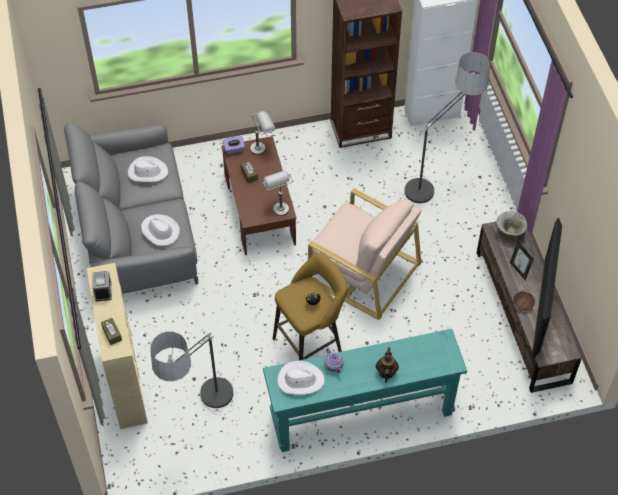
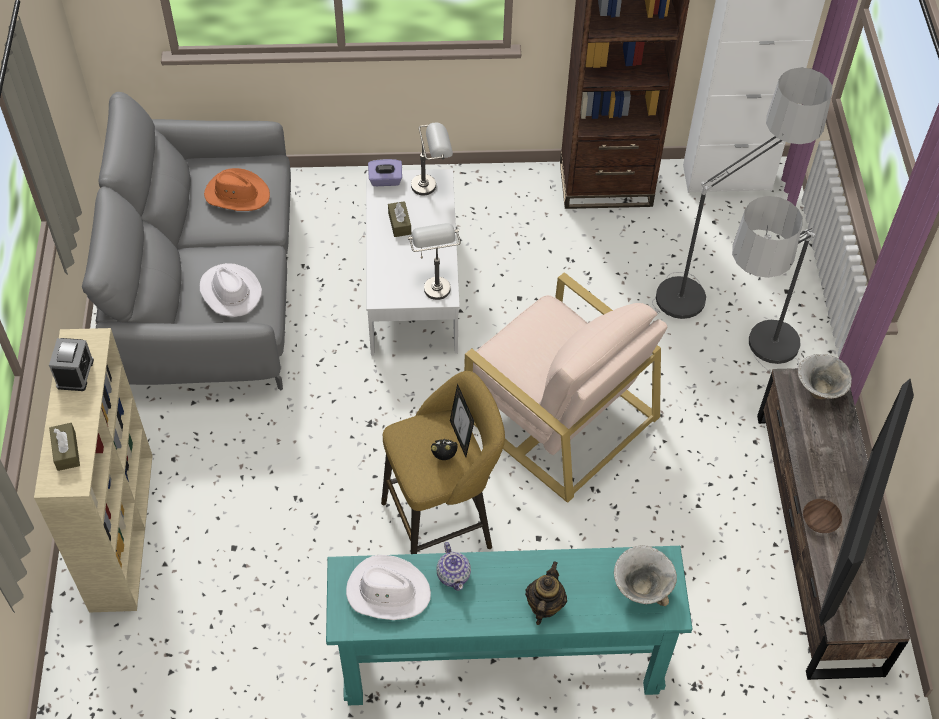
camera: 10 degrees right, 0 degrees up
(147, 172) = (237, 194): white hat -> orange hat
(202, 415) = (231, 614): floor lamp -> floor lamp (750, 370)
(259, 209) = (412, 285): brown coffee table -> white coffee table
(436, 354) = (642, 588): none -> bowl
(519, 270) = (823, 460): picture frame -> picture frame (461, 438)

